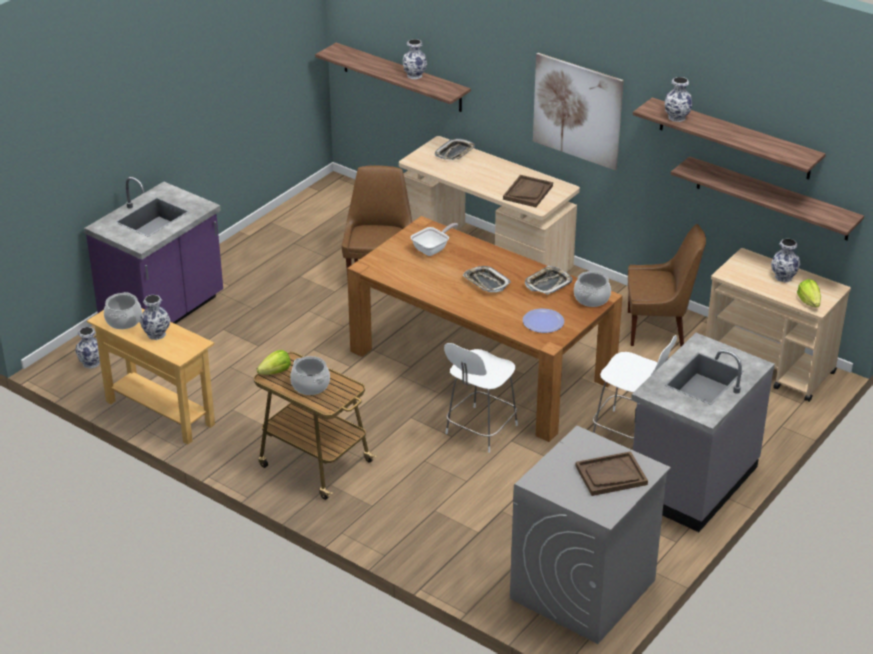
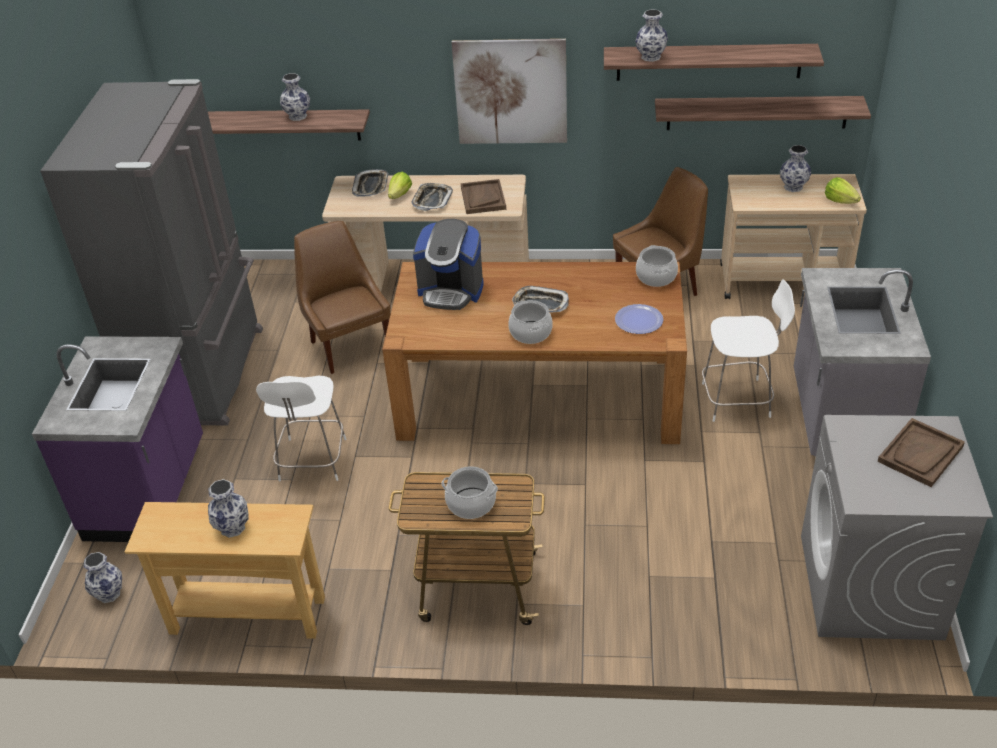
camera: 30 degrees left, 5 degrees up
(124, 320) = (174, 529): cooking pot -> cooking pot (531, 332)
(263, 253) = (204, 374): none -> grey fridge
(275, 372) = (416, 506): lettuce -> lettuce (400, 195)
(433, 249) = (451, 291): frying pan -> coffee machine
(480, 430) = (605, 464): white stool -> white stool (312, 462)
(548, 283) = (600, 279): tray -> tray (432, 200)

